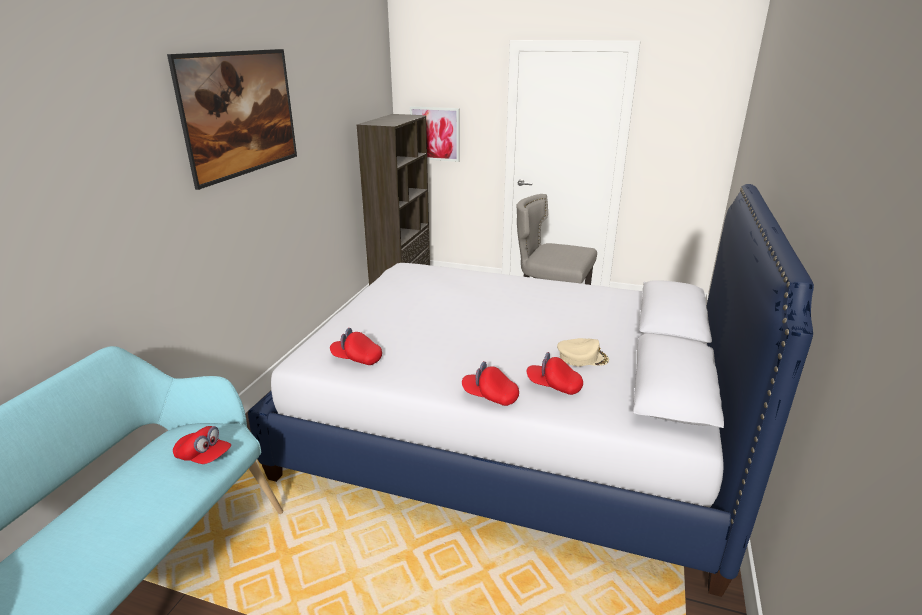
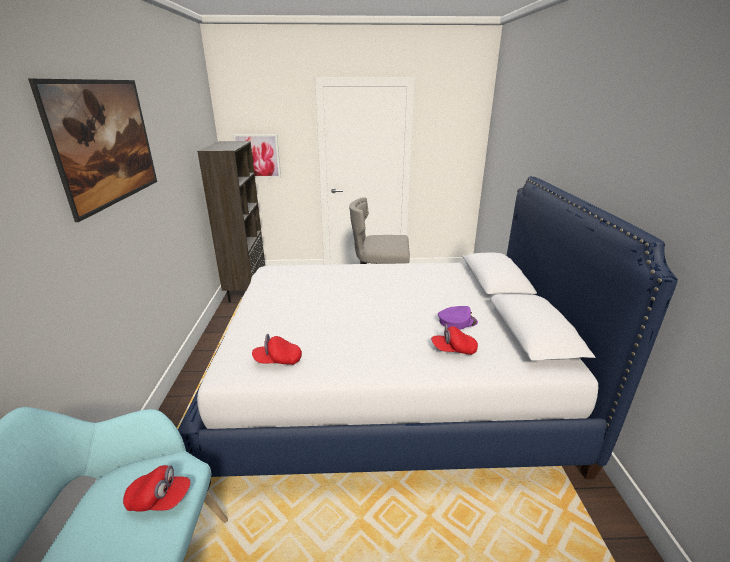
camera: 20 degrees left, 0 degrees up
(490, 396) = (412, 370): red cap -> none
(582, 357) = (457, 321): beige cap -> purple cap

